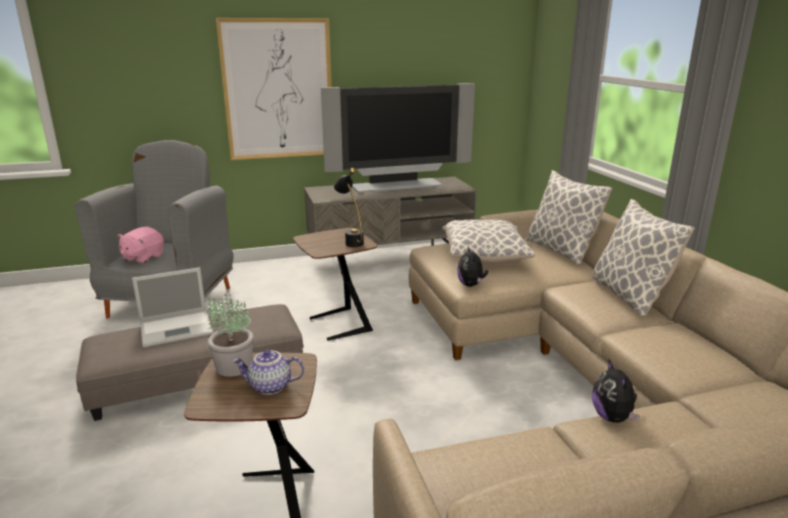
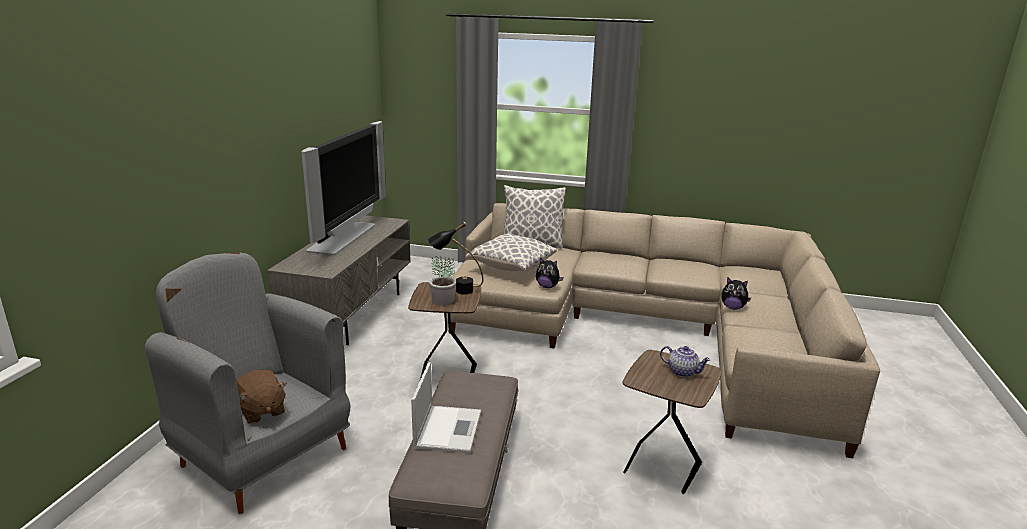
camera: 60 degrees left, 0 degrees up
(142, 258) = (261, 411): pink plush toy -> brown plush toy
(233, 367) = (646, 379): potted plant -> potted plant (443, 300)
(269, 387) = (683, 372): teapot -> teapot turned 90 degrees counterclockwise
(278, 90) = (234, 163): picture -> none
(629, 295) = (616, 254): pillow -> none

